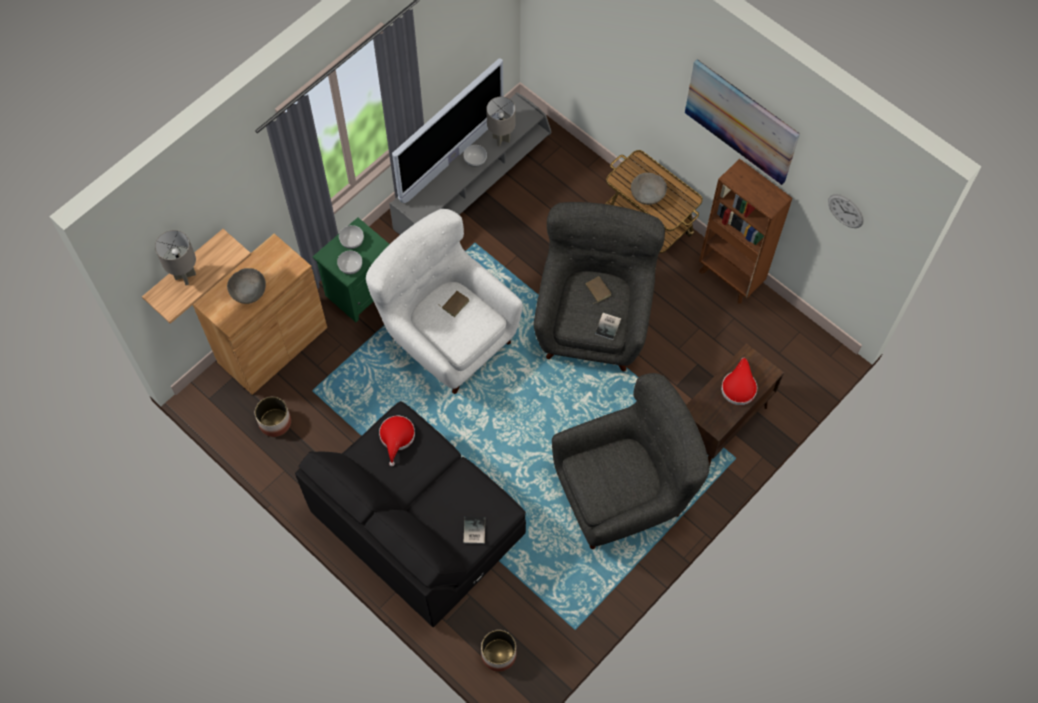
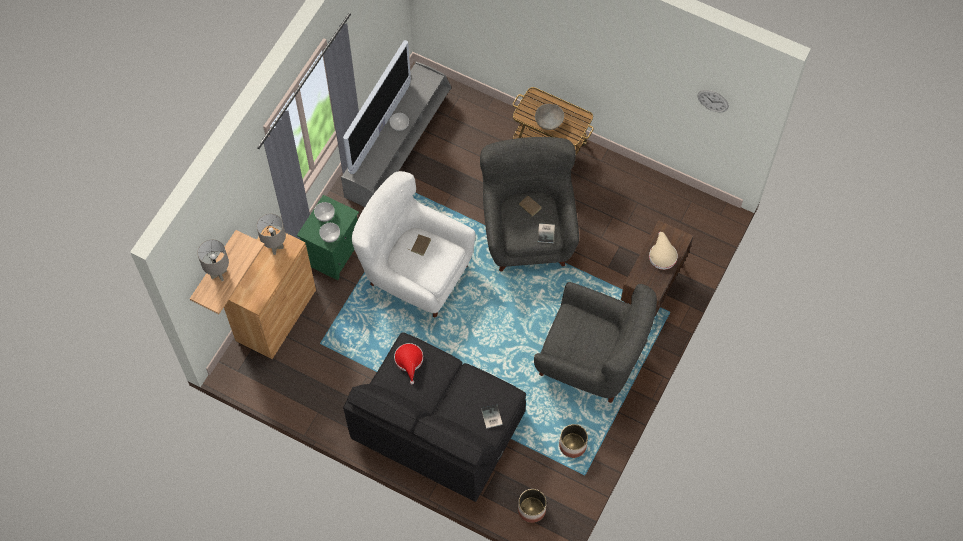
camera: 15 degrees left, 0 degrees up
(248, 291) = (262, 275): grey bowl -> none
(275, 423) = (298, 376): planter -> planter (572, 445)
(501, 139) = (415, 103): grey table lamp -> grey table lamp (275, 247)
(623, 493) = (591, 361): grey armchair -> grey armchair turned 60 degrees clockwise
(730, 278) = (625, 172): brown bookcase -> none
(739, 386) = (662, 255): red hat -> beige hat
(741, 121) = (616, 49): picture -> none

